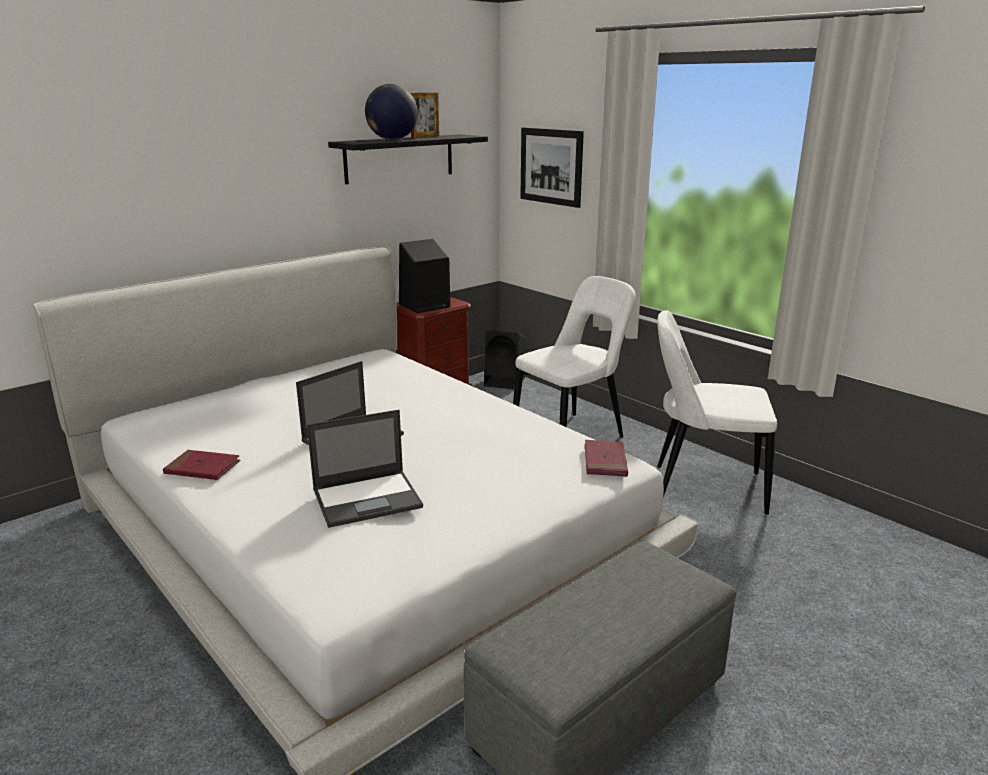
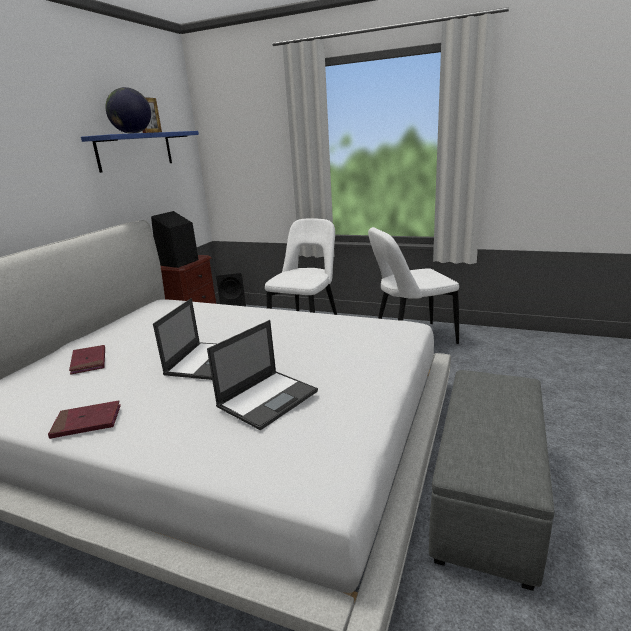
camera: 25 degrees left, 0 degrees up
(399, 158) = (135, 151): black shelf -> blue shelf
(551, 166) = (244, 150): picture -> none
(605, 461) = (397, 327): red book -> red book (89, 361)

